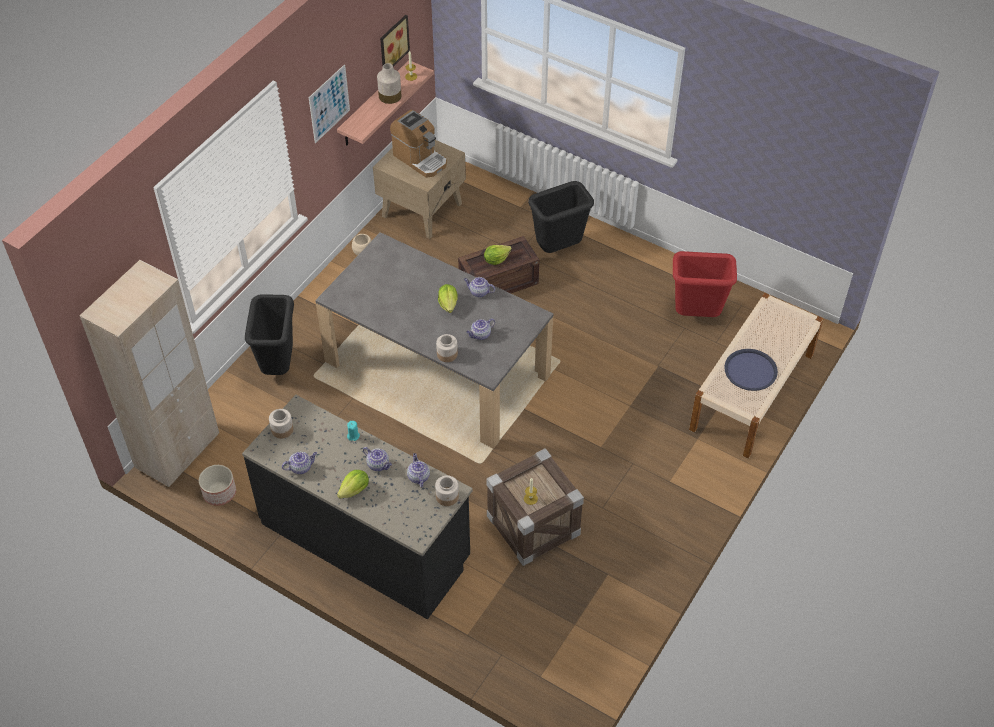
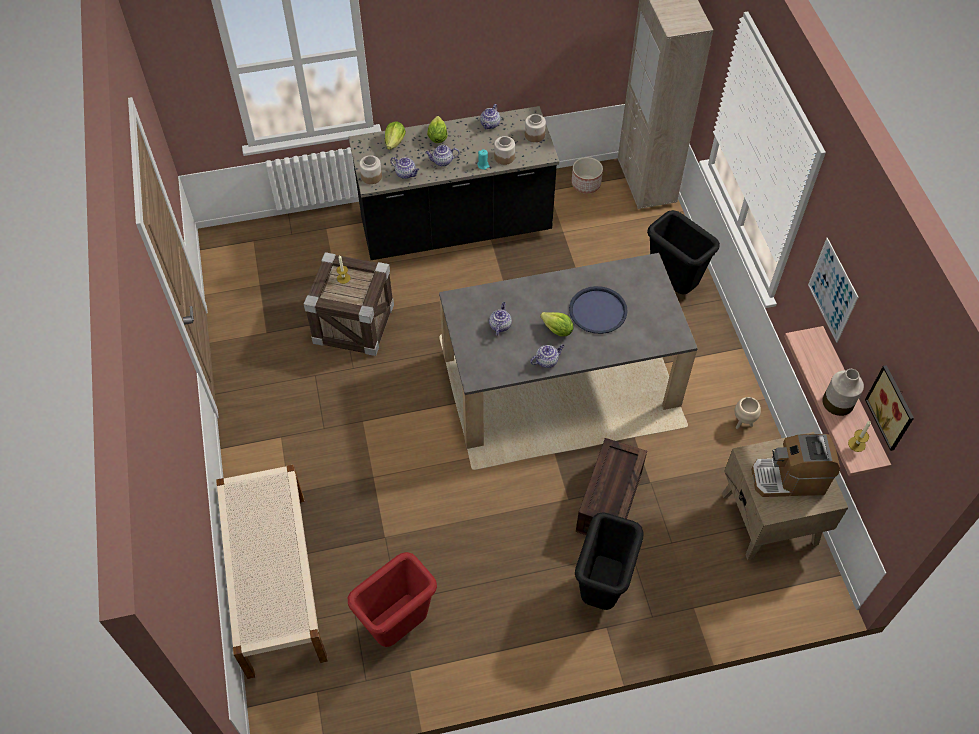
camera: 135 degrees right, 5 degrees up
(447, 354) = (505, 290): jar -> jar (504, 157)
(496, 260) = (615, 479): lettuce -> lettuce (395, 142)
(750, 370) = (261, 528): blue tray -> blue tray (598, 311)

